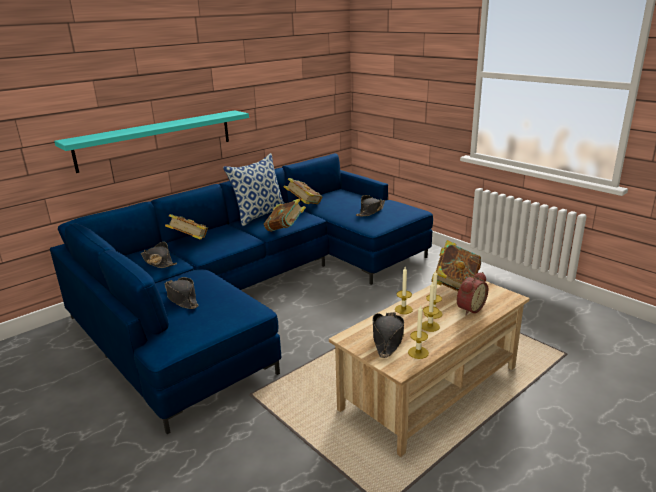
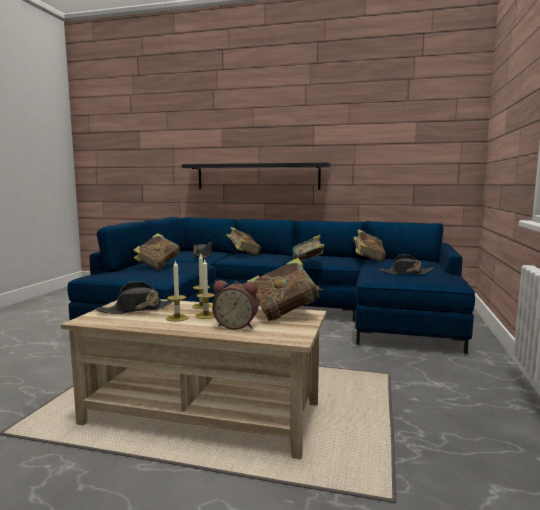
camera: 55 degrees right, 15 degrees down
(156, 140) = (257, 176): turquoise shelf -> black shelf
(182, 298) = (158, 267): black hat -> book
(259, 215) = (320, 256): pillow -> none
(418, 352) = (119, 321): candle -> none

